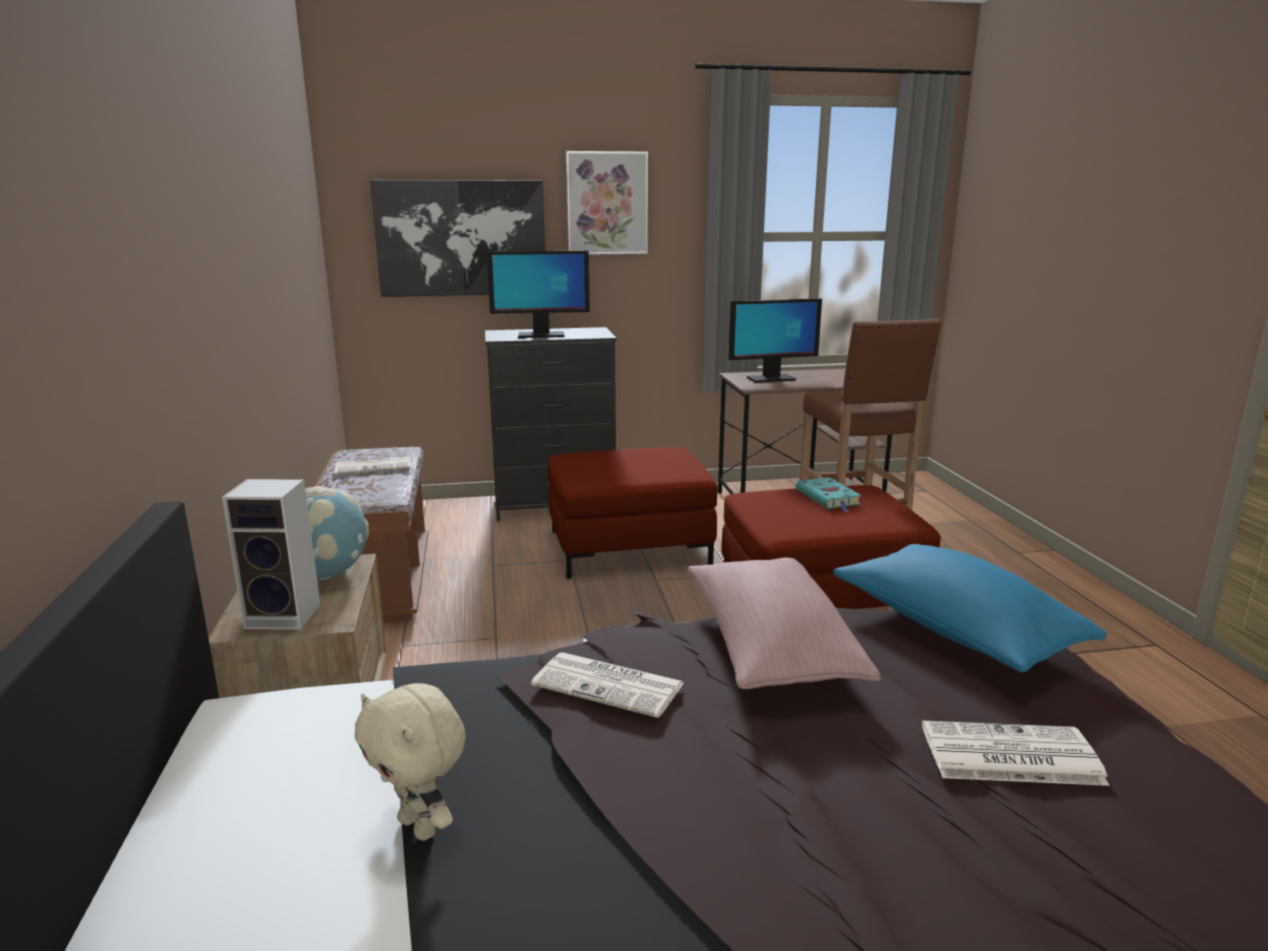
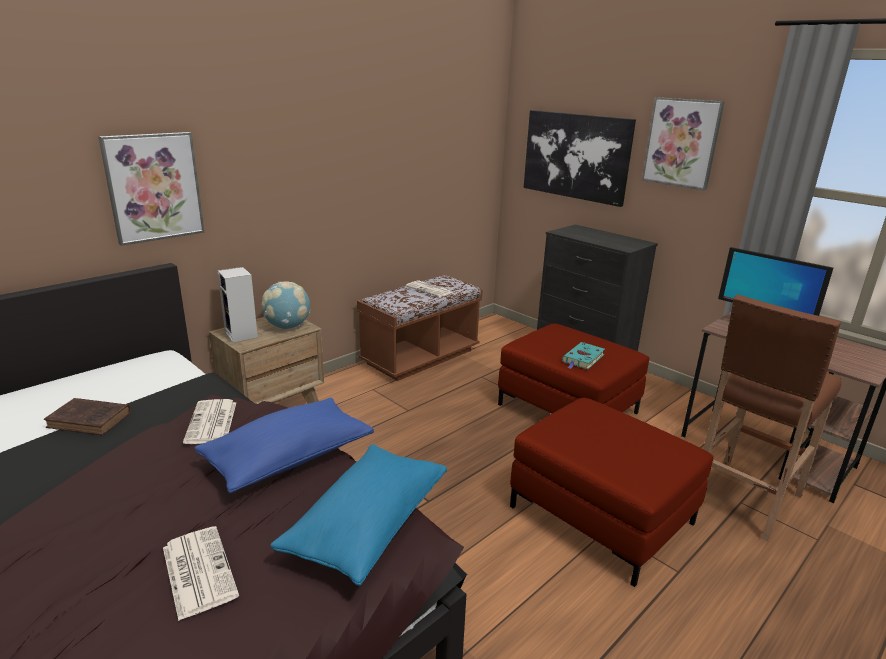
camera: 55 degrees right, 5 degrees up
(107, 328) = (154, 187): none -> picture
(420, 826) = (91, 420): beige plush toy -> brown book
(540, 335) = (590, 237): monitor -> none
(770, 648) = (288, 458): pink pillow -> blue pillow
(829, 498) = (634, 437): turquoise book -> turquoise book (583, 359)

